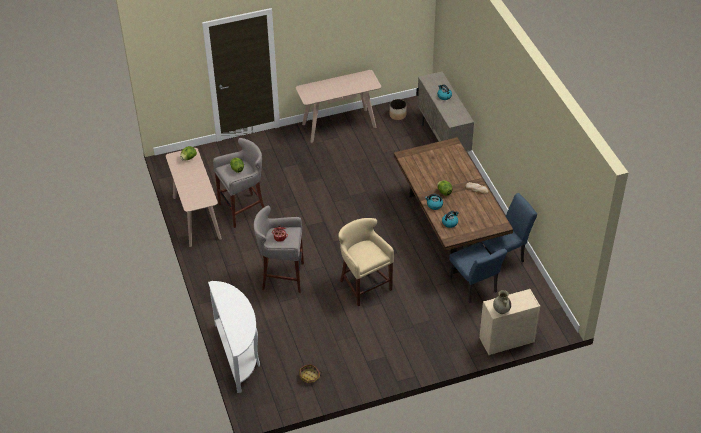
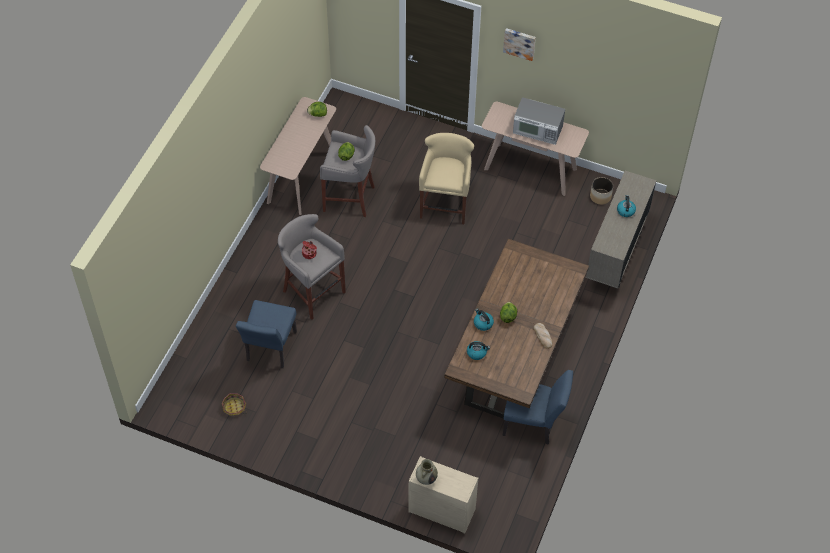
camera: 40 degrees right, 10 degrees up
(239, 355) = (200, 341): white console table -> none
(306, 24) = (519, 43): none -> picture
(340, 86) = (537, 130): none -> microwave
(364, 285) = (374, 354): beige stool -> beige stool (445, 203)
(475, 287) = (471, 435): blue chair -> blue chair (269, 350)

